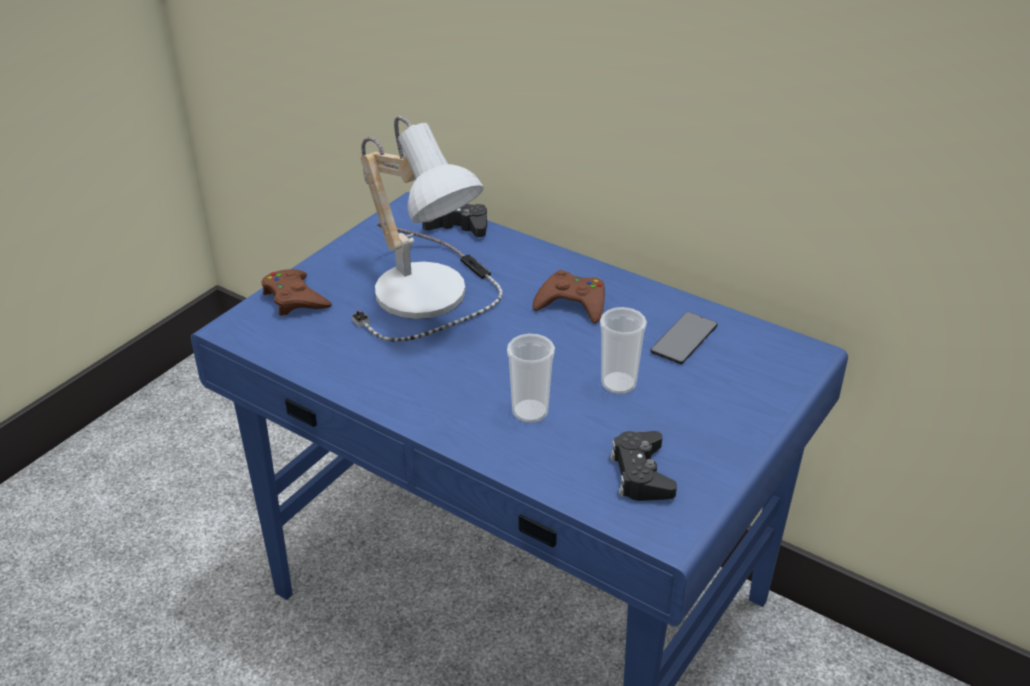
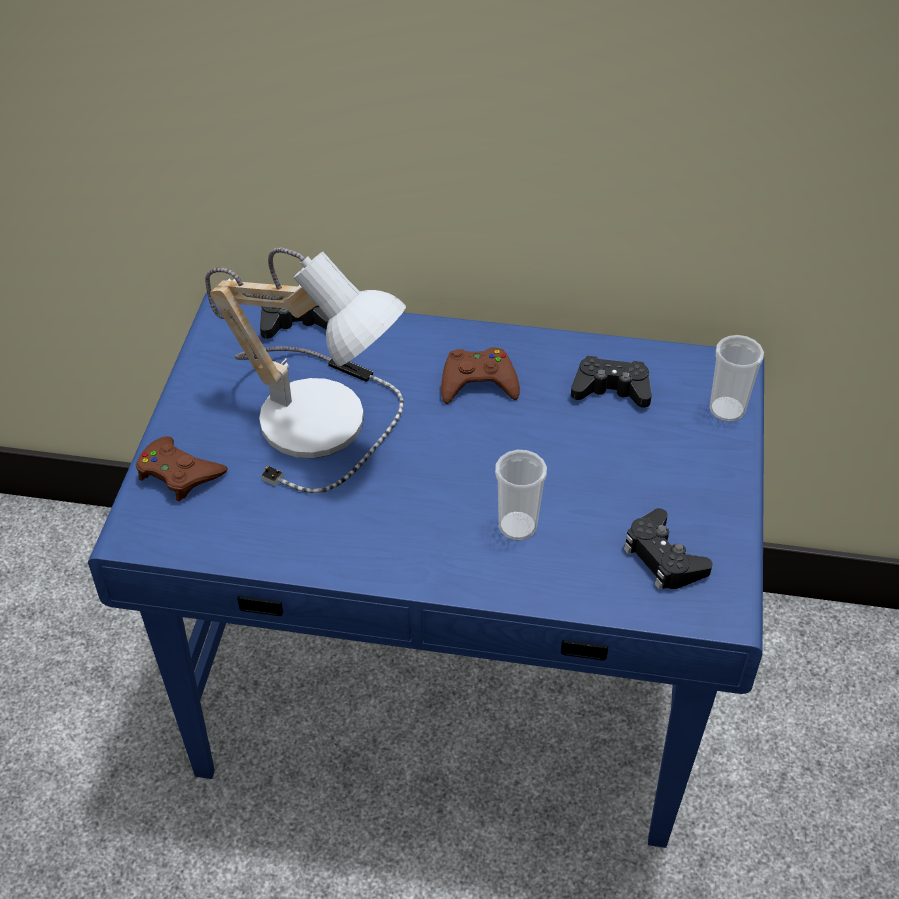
camera: 25 degrees left, 10 degrees up
(618, 384) = (581, 463): cup -> cup (727, 410)
(684, 339) = (611, 389): phone -> black game controller

